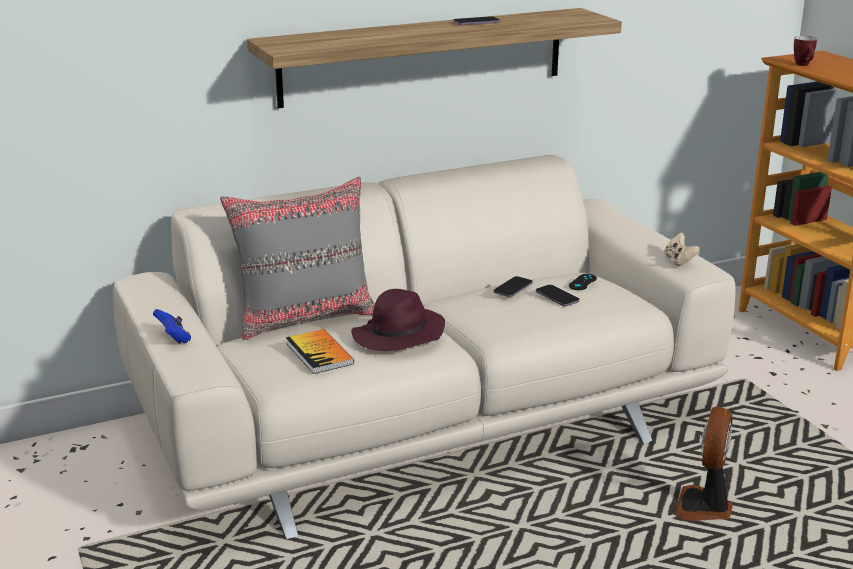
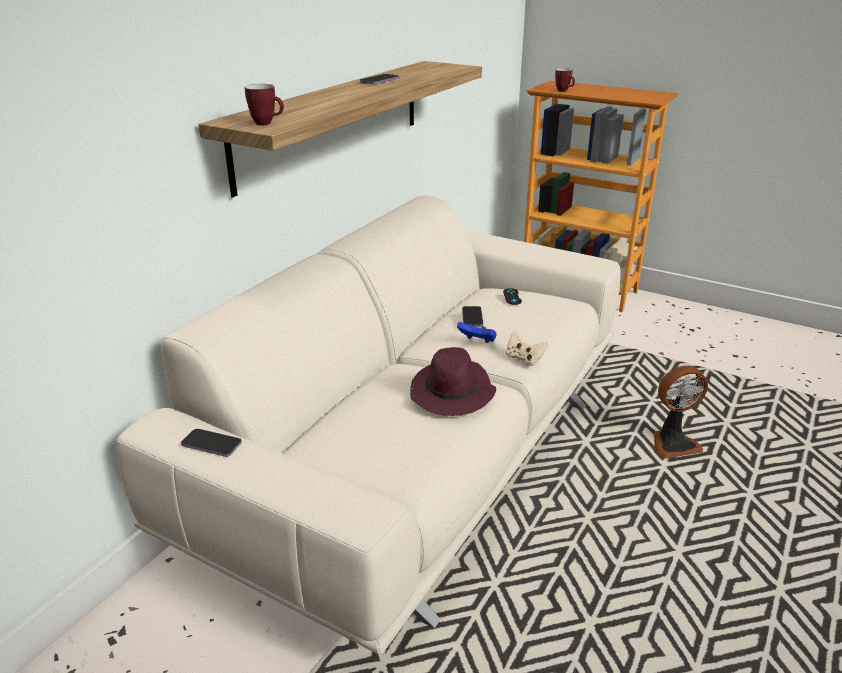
camera: 35 degrees left, 5 degrees up
(174, 339) = (284, 482): blue game controller -> blue game controller (477, 341)
(290, 46) = (267, 123): none -> mug
(305, 317) = (333, 404): grey pillow -> none
(319, 353) = (411, 437): book -> none
(557, 297) = (516, 315): phone -> phone (211, 444)
(679, 261) = (573, 259): beige game controller -> beige game controller (524, 359)
(704, 507) = (672, 444): fan -> fan turned 90 degrees counterclockwise

